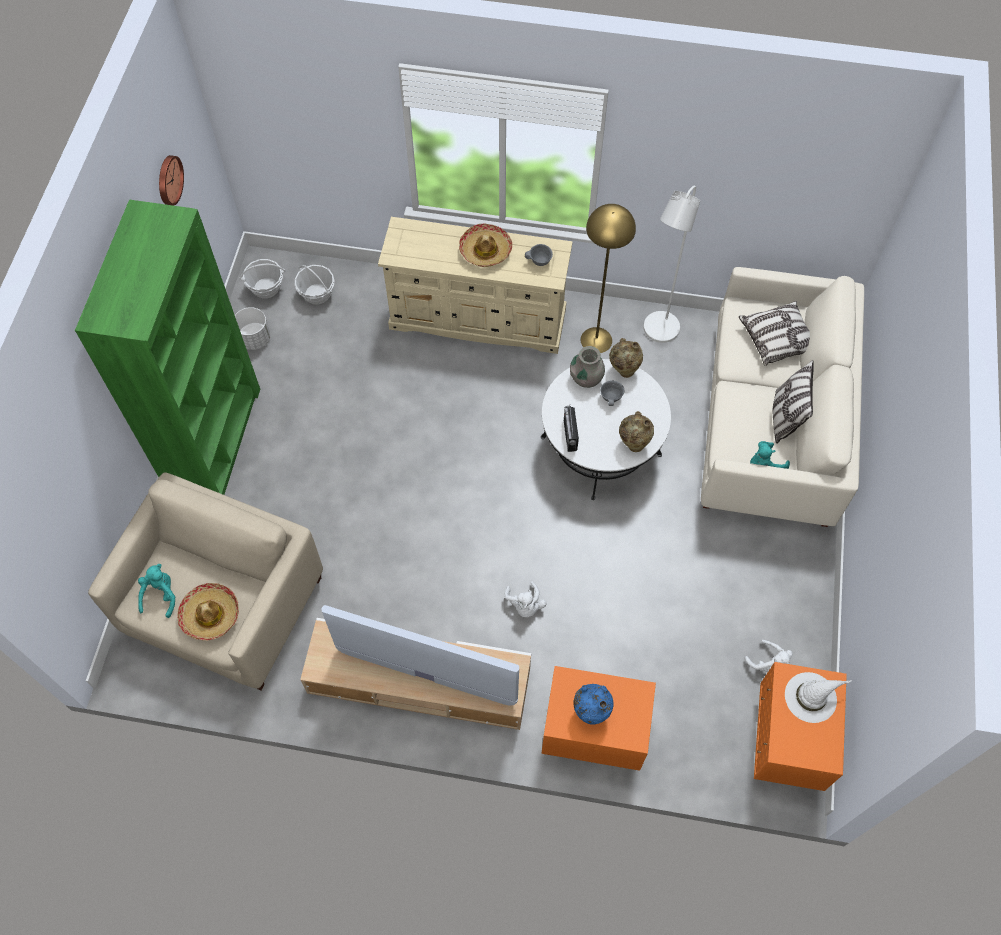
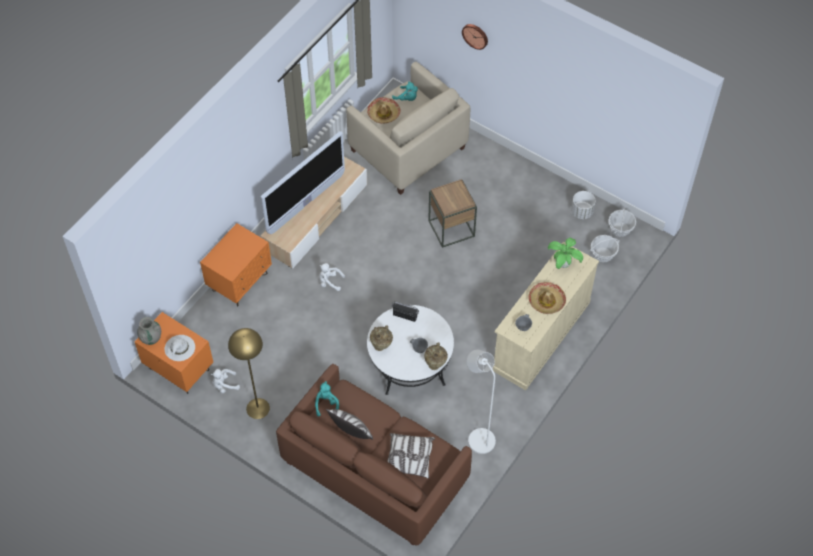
camera: 115 degrees right, 5 degrees down
(168, 180) = (620, 107): wall clock -> wall clock (475, 35)
(215, 439) = (517, 173): green bookcase -> none
(354, 484) = (451, 228): none -> brown side table
(416, 251) = (563, 264): none -> potted plant
(586, 378) = (440, 342): grey vase -> grey vase (151, 338)
(591, 712) = (234, 247): blue vase -> none
(596, 340) = (490, 397): yellow floor lamp -> yellow floor lamp (257, 408)
(771, 423) = (374, 470): white sofa -> brown sofa

